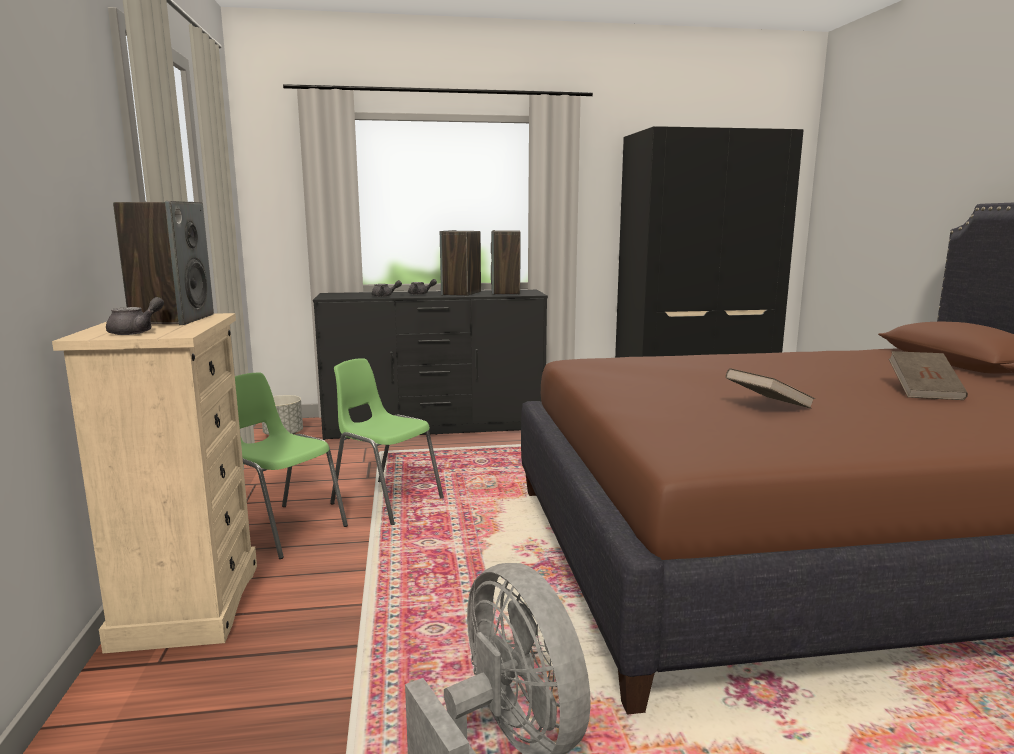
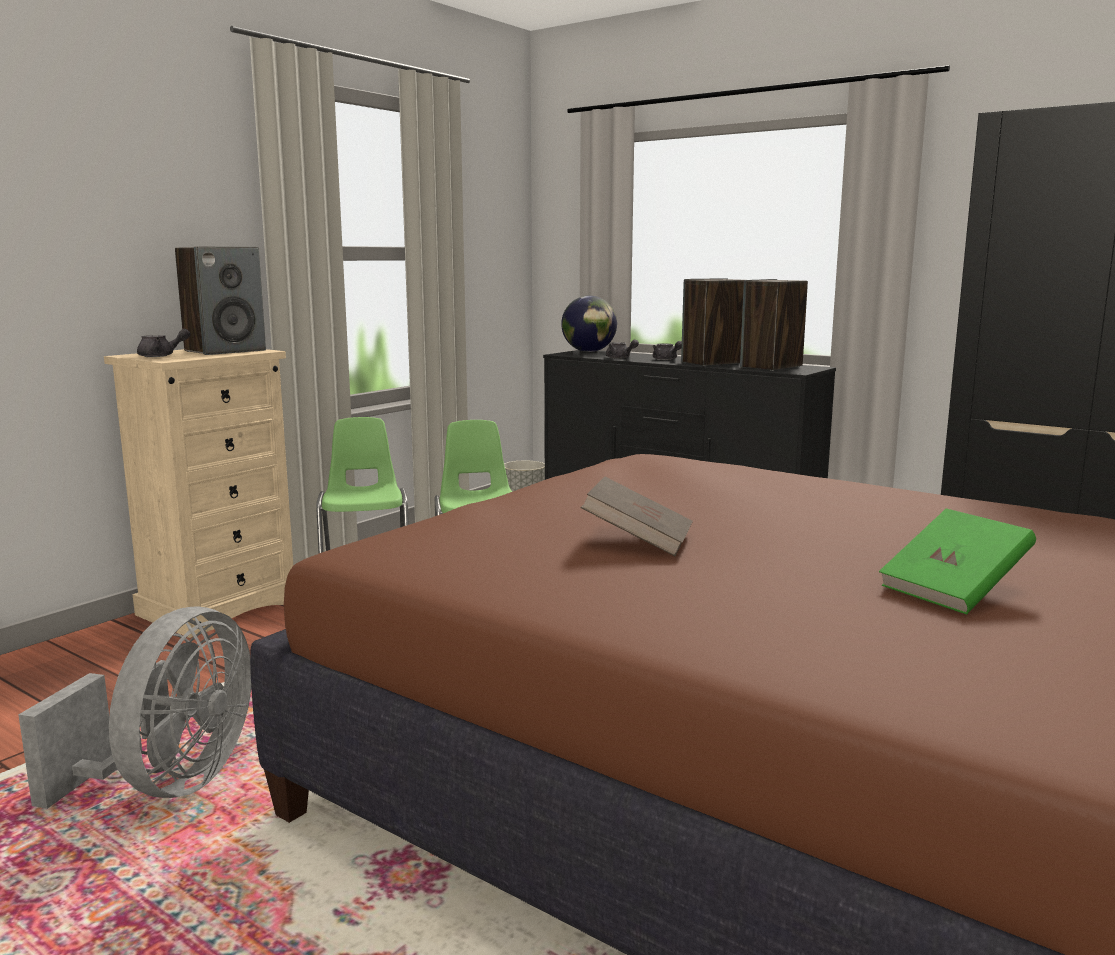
camera: 45 degrees right, 0 degrees up
(337, 294) = (589, 351): none -> globe
(924, 392) = (953, 590): brown book -> green book

